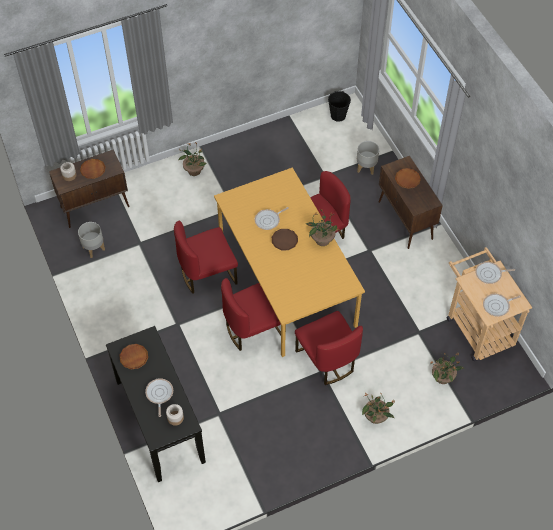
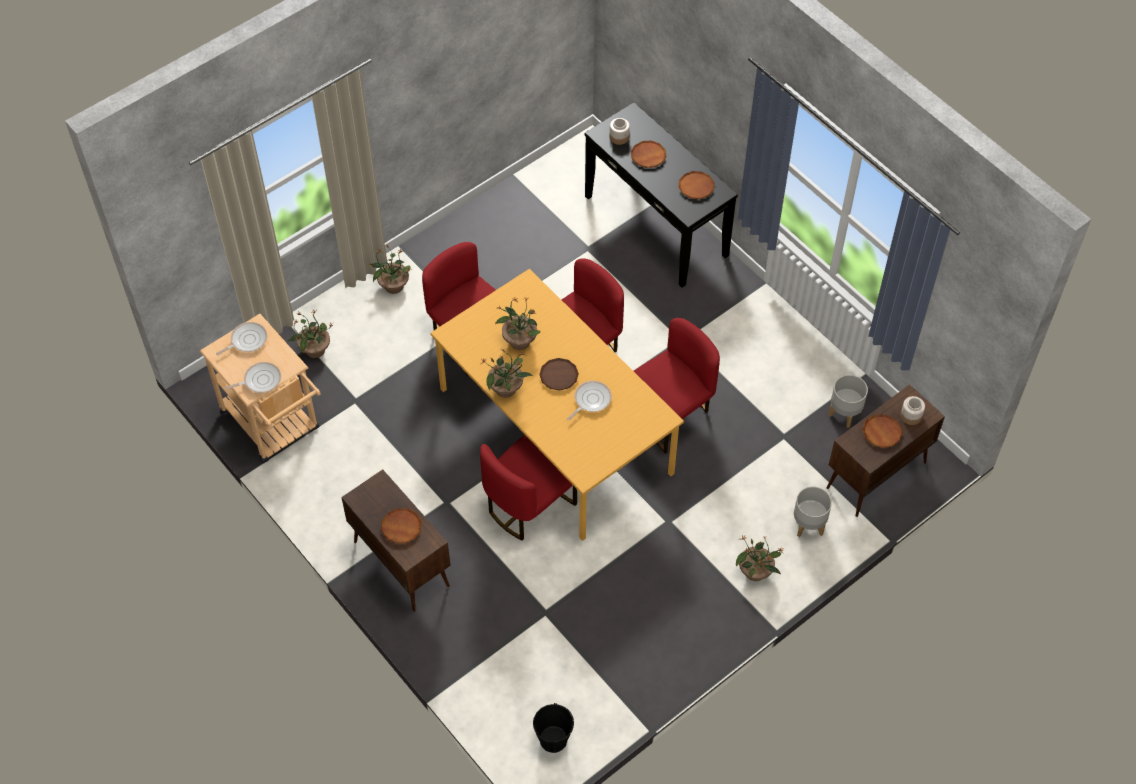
camera: 165 degrees right, 0 degrees up
(159, 394) = (648, 156): frying pan -> brown plate
(304, 270) = (519, 340): none -> potted plant
(366, 168) = (481, 644): grey planter -> grey planter (808, 524)

